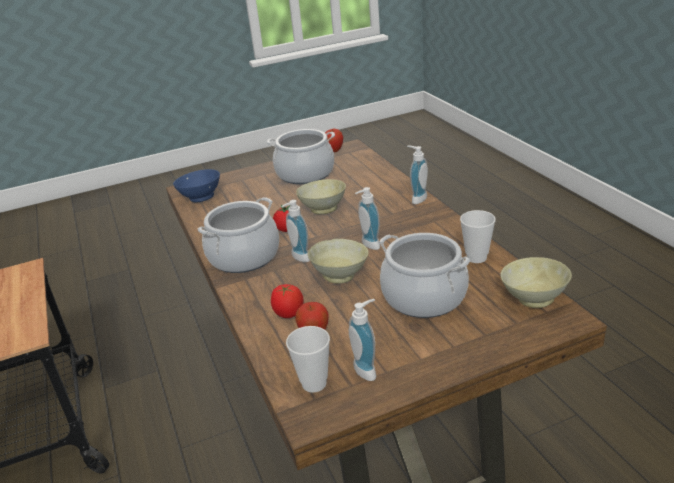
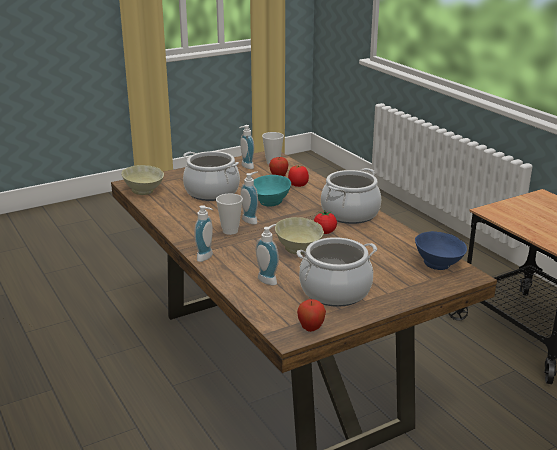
camera: 170 degrees right, 5 degrees down
(298, 258) = (305, 212): soap dispenser -> soap dispenser (269, 279)
(341, 275) = (269, 202): beige bowl -> turquoise bowl
(476, 257) = (169, 212): cup -> cup (230, 231)

